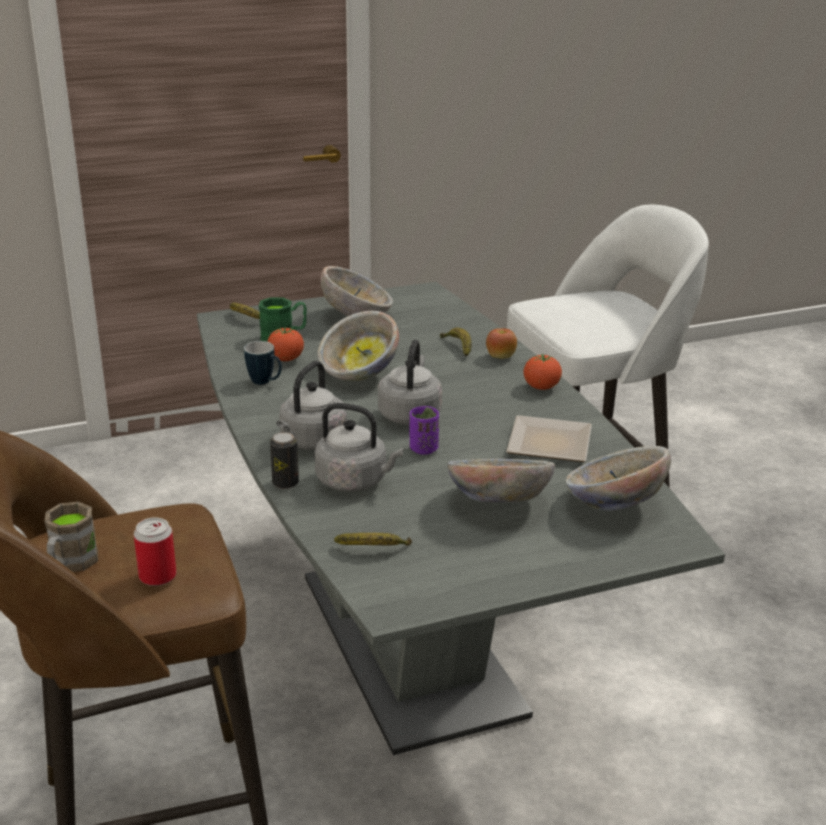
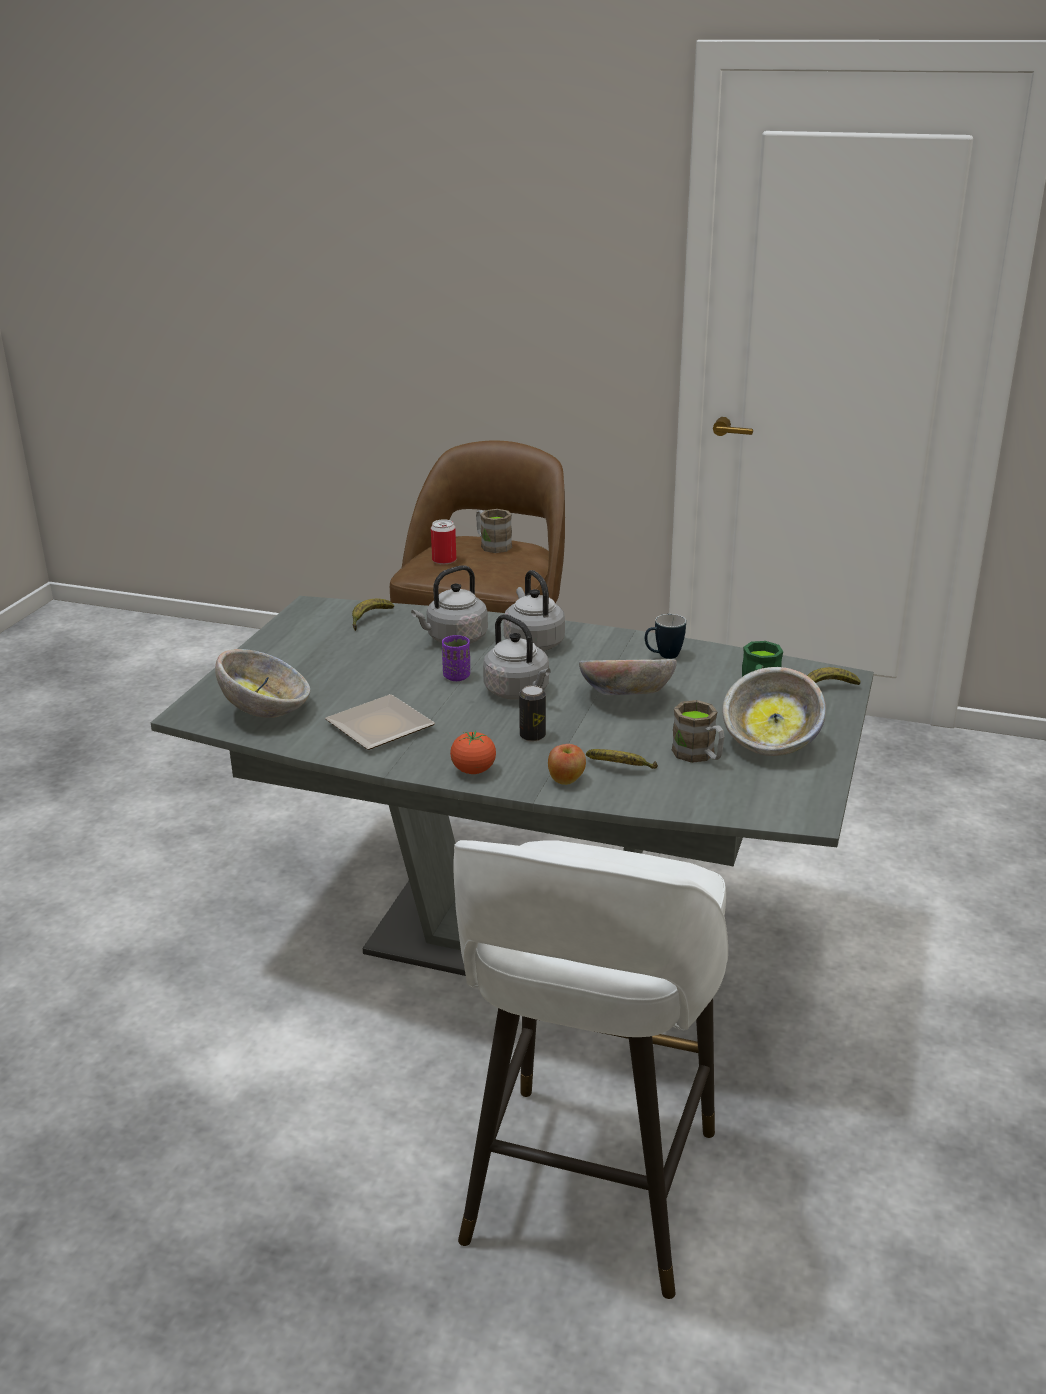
camera: 130 degrees right, 0 degrees up
(285, 483) = (490, 618): can -> can (532, 736)
(286, 359) = (702, 677): tomato -> none
(404, 331) = (699, 755): none -> brown mug
(497, 502) = (345, 673): bowl -> none

